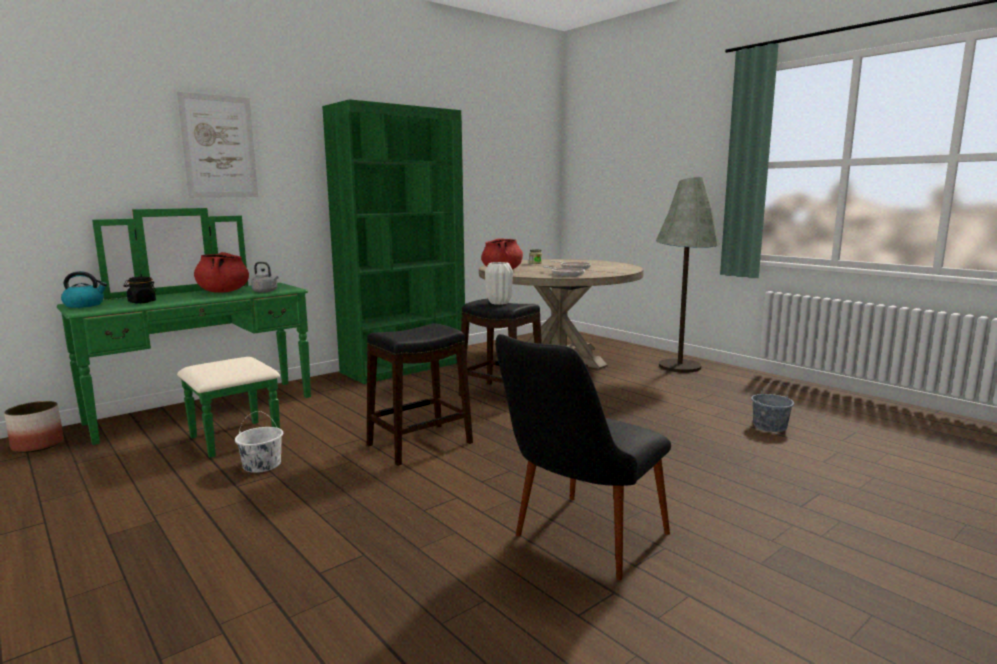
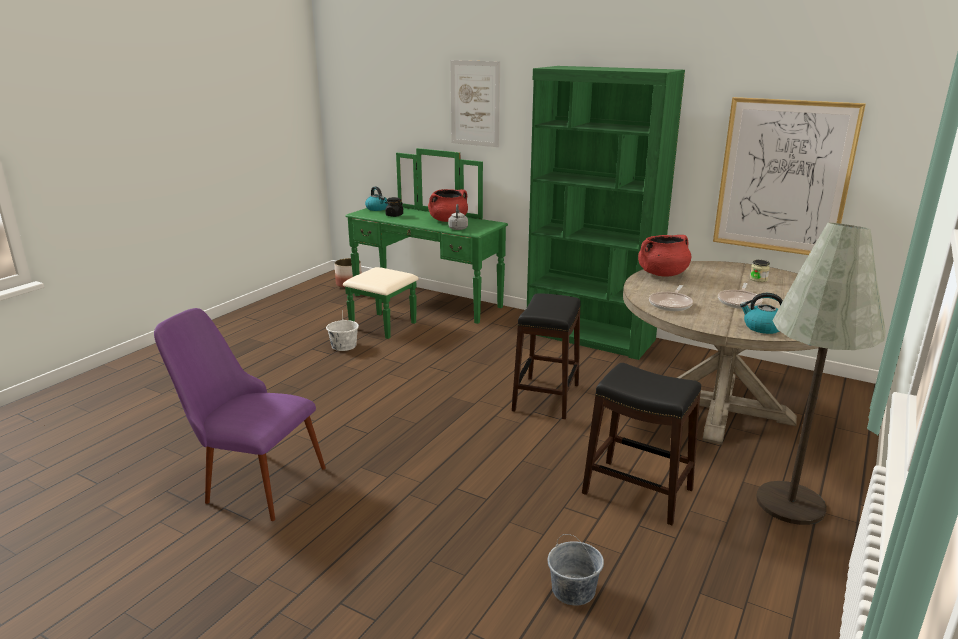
camera: 70 degrees right, 10 degrees up
(420, 444) = (403, 387): black stool -> black stool (637, 492)
(496, 197) = (783, 177): none -> picture
(499, 303) = (551, 305): white vase -> none
(578, 545) = (250, 480): black chair -> purple chair
(620, 270) = (762, 327): none -> kettle

